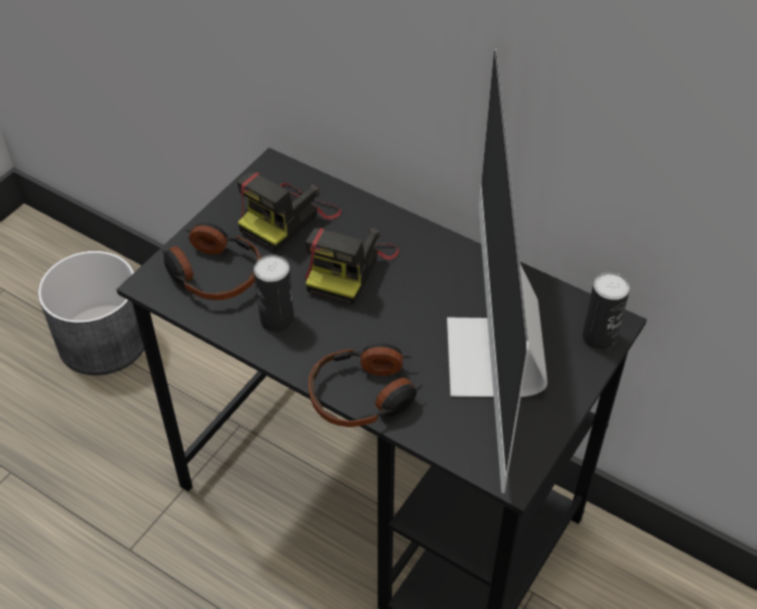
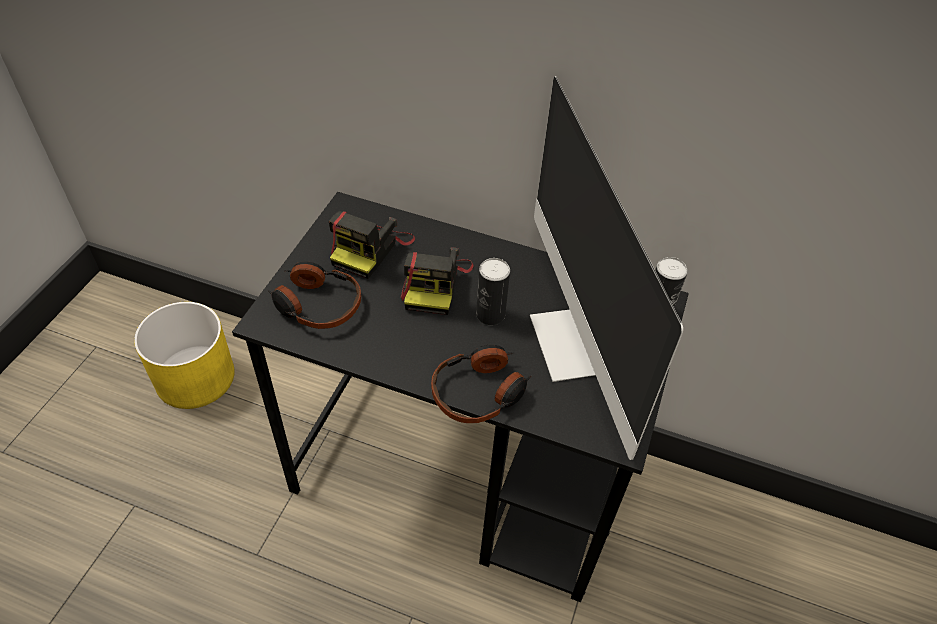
camera: 15 degrees left, 0 degrees up
(102, 341) = (194, 378): grey planter -> yellow planter
(277, 319) = (385, 337): can -> can (490, 314)

